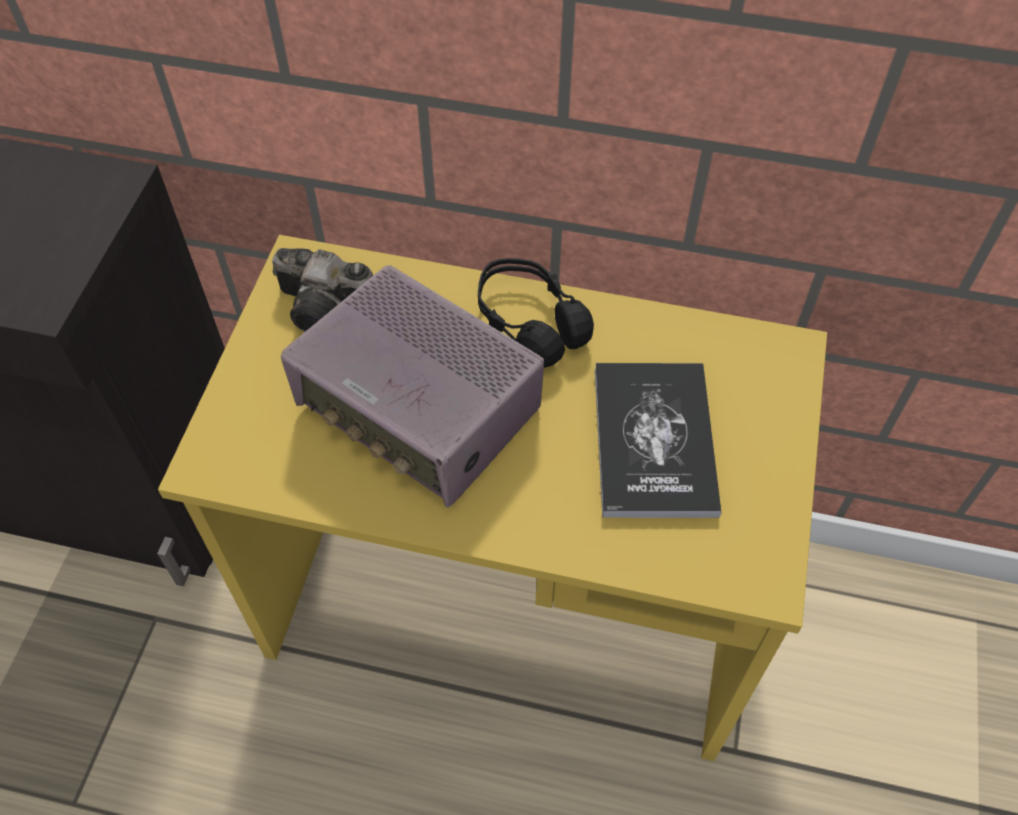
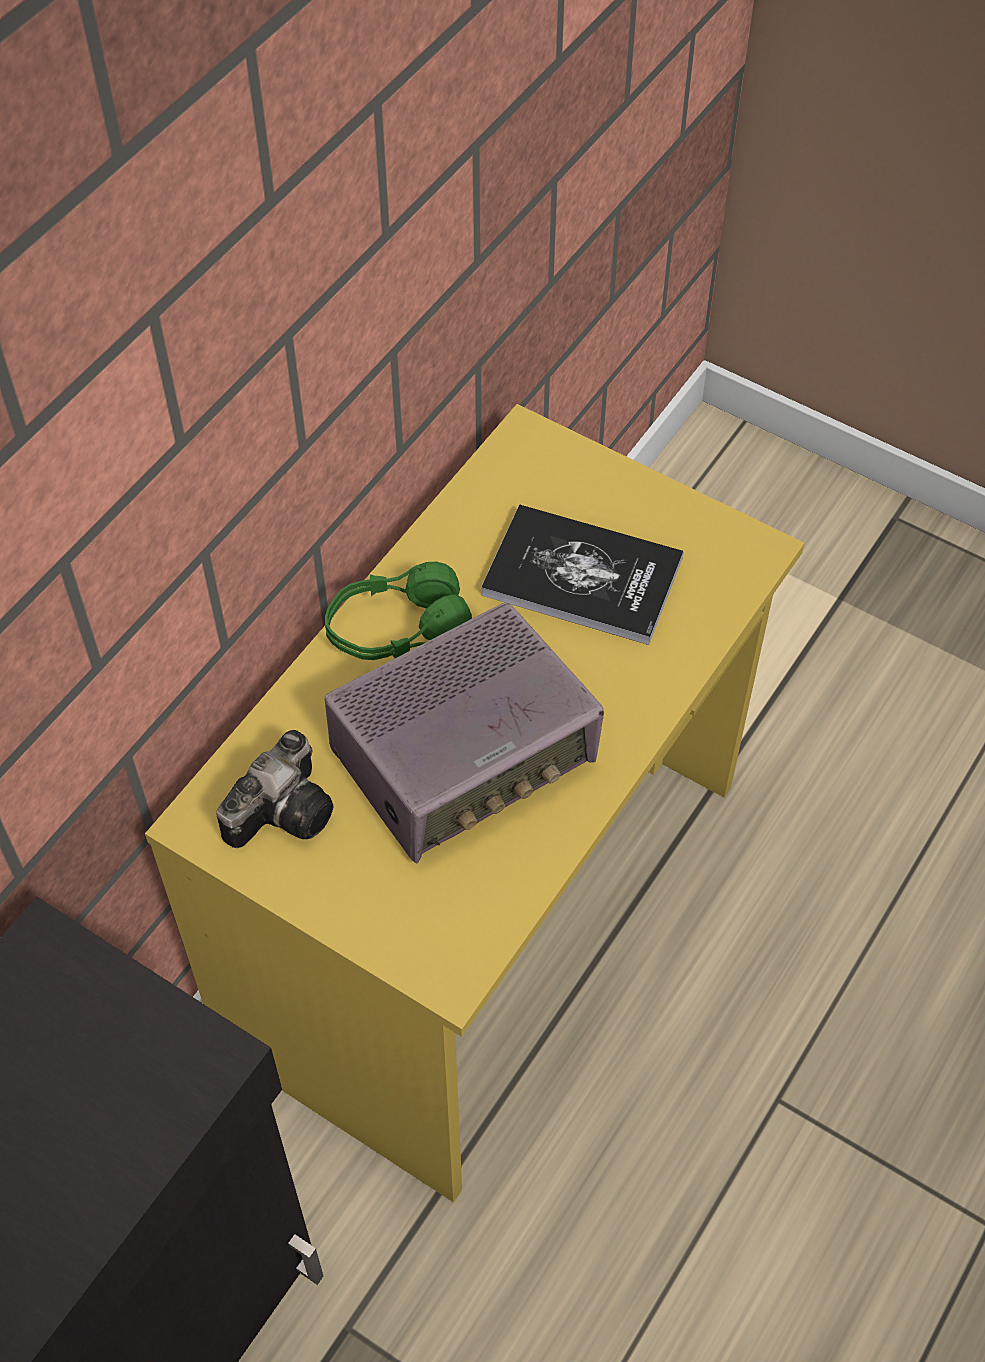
camera: 70 degrees left, 0 degrees up
(529, 323) = (397, 630): black headphones -> green headphones

